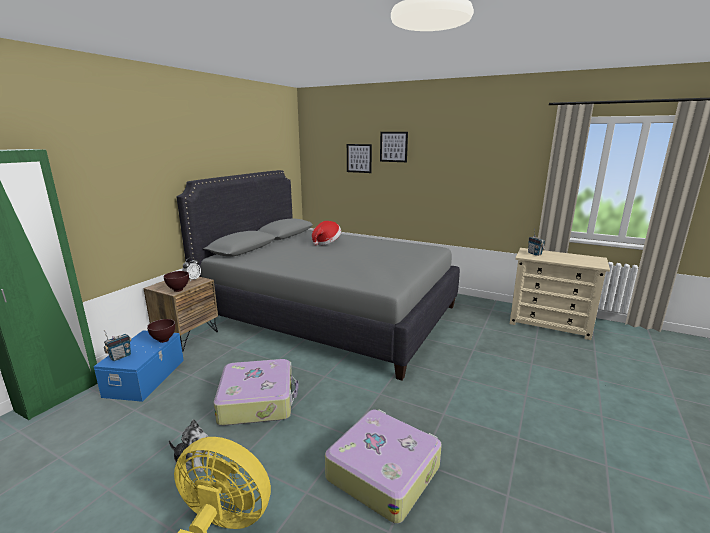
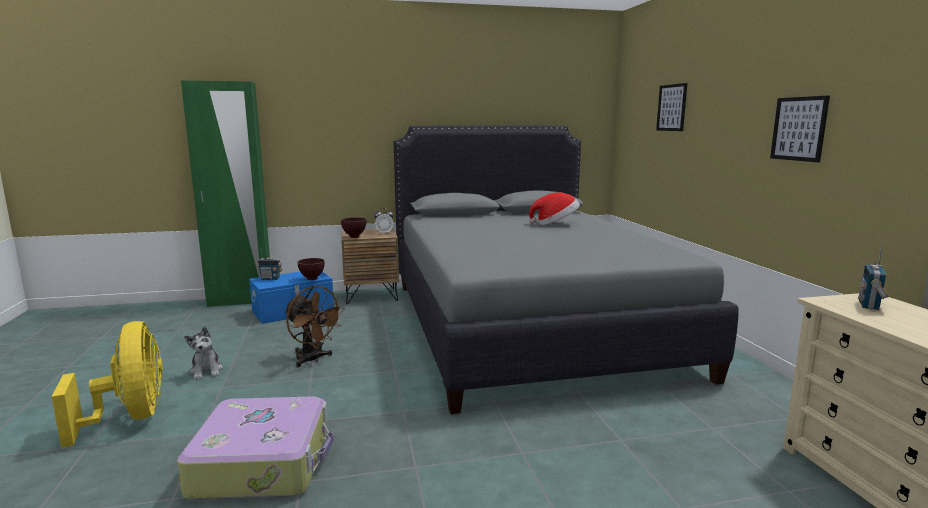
camera: 50 degrees right, 5 degrees down
(258, 400) = (313, 359): suitcase -> brown fan
(393, 147) = (712, 84): picture -> picture (799, 129)

